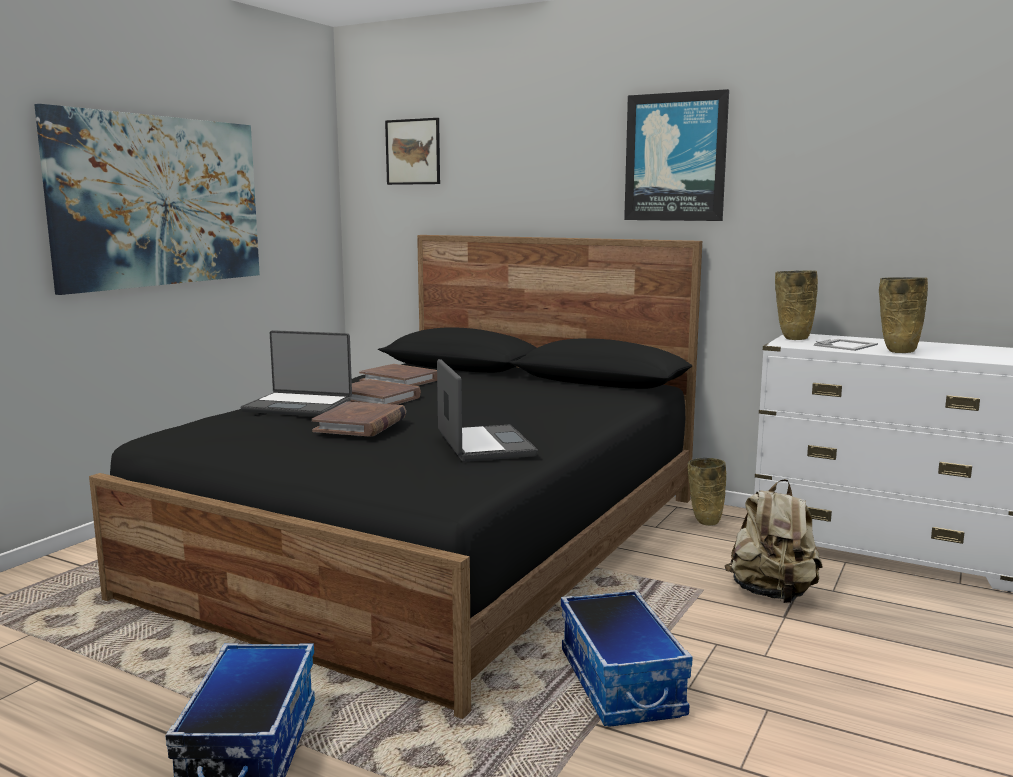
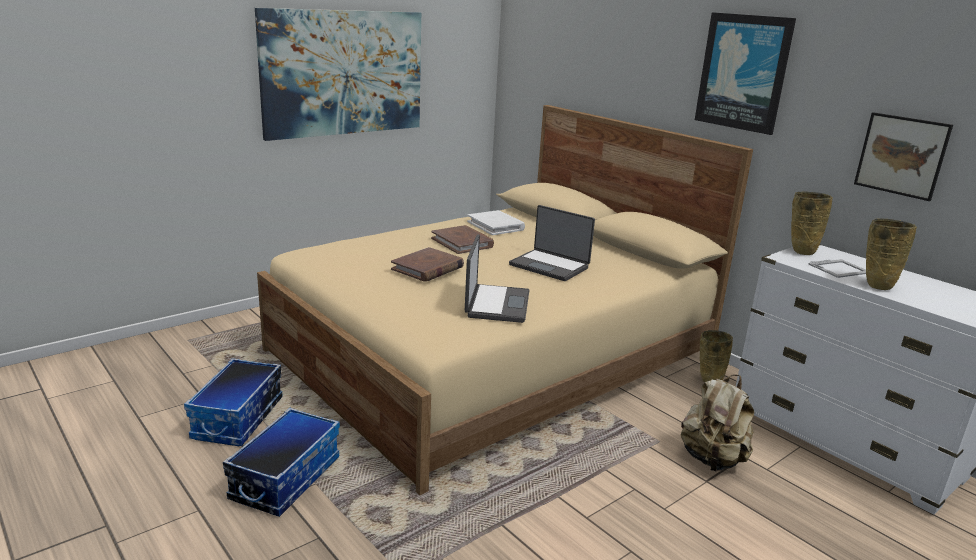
camera: 20 degrees right, 10 degrees up
(299, 406) = (399, 243): laptop -> laptop (550, 266)
(400, 380) = (496, 225): brown book -> white book
(413, 152) = (549, 36): picture -> picture (901, 155)
(440, 542) = (494, 354): black bed -> beige bed
(622, 683) = (542, 500): storage box -> storage box (239, 419)

